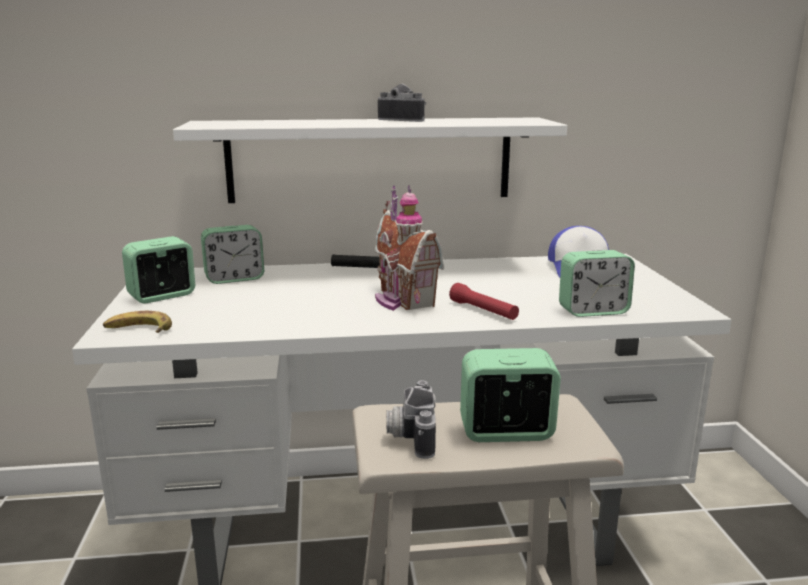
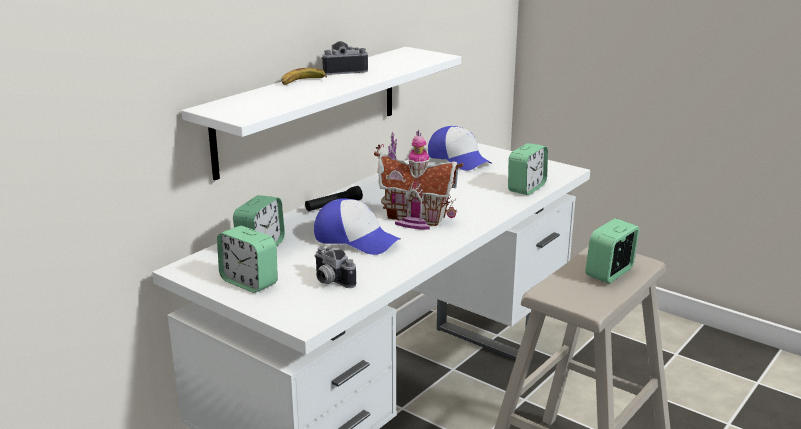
camera: 45 degrees left, 5 degrees up
(138, 330) = (311, 310): banana -> banana (302, 82)
(162, 296) = (249, 282): alarm clock -> alarm clock turned 60 degrees counterclockwise
(313, 296) = (356, 239): none -> cap
(410, 436) = (580, 294): camera -> camera (330, 281)
(483, 311) = (476, 210): red flashlight -> none

